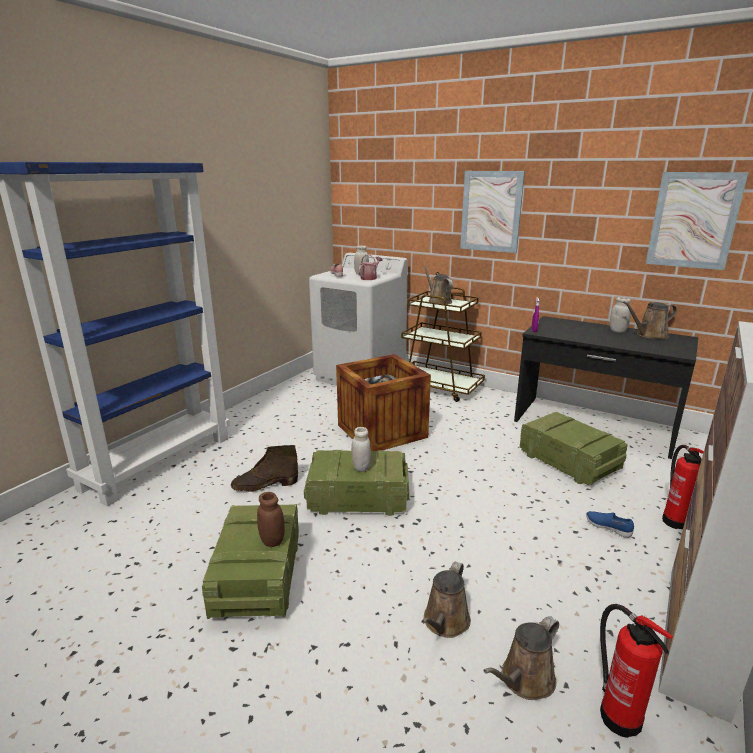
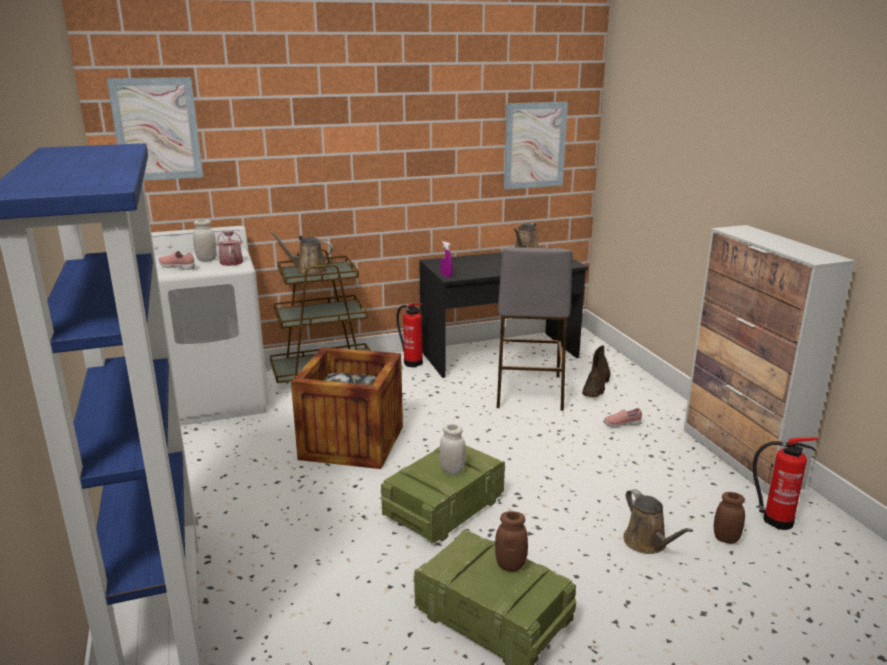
camera: 50 degrees left, 0 degrees up
(264, 485) = (341, 554): brown boot -> brown boot (596, 388)
(491, 211) = (345, 154): picture -> picture (157, 129)
(524, 680) = (726, 539): brown watering can -> brown jar
(567, 461) = (529, 391): crate -> grey stool
(608, 528) = (621, 424): blue shoe -> pink shoe
(617, 331) = (500, 257): white jar -> none
(675, 520) = (640, 398): fire extinguisher -> fire extinguisher (412, 362)

